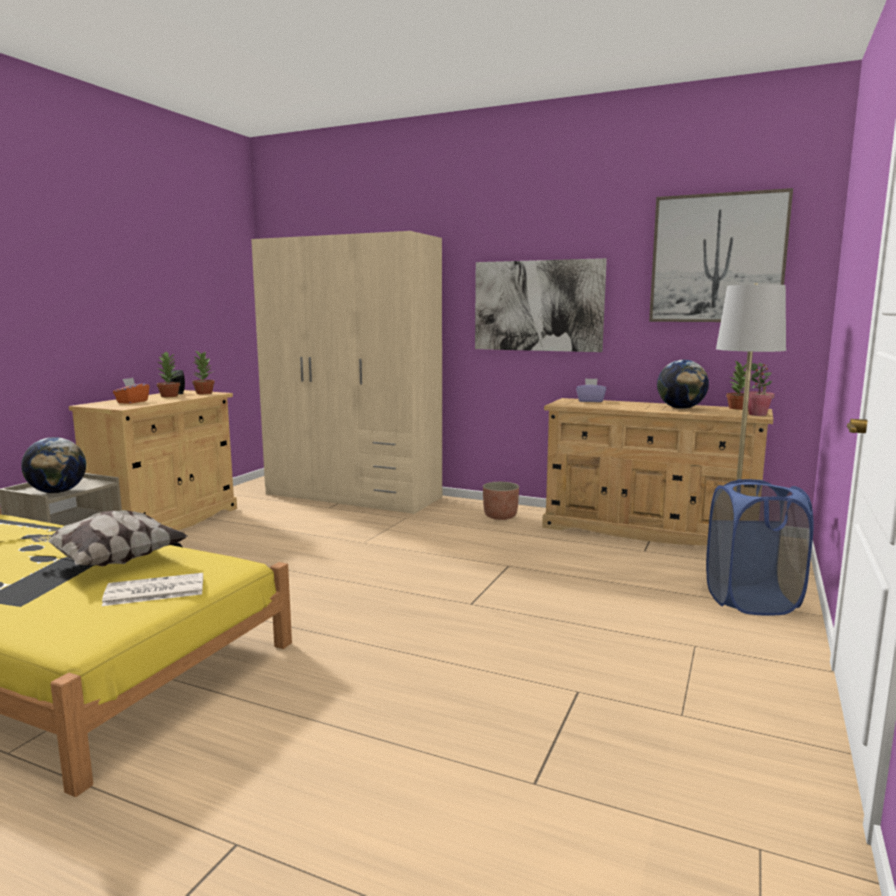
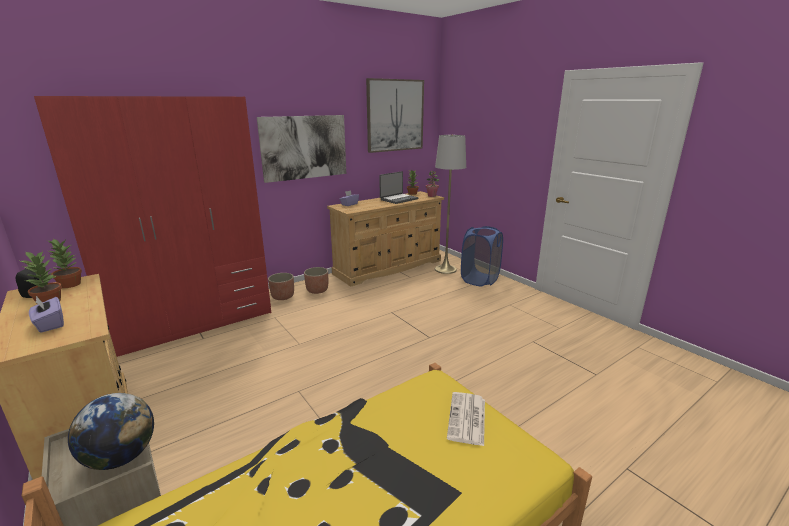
camera: 60 degrees left, 10 degrees up
(112, 562) = (386, 435): pillow -> none
(132, 402) = (50, 324): orange tissue box -> purple tissue box
(353, 496) = (193, 322): beige wardrobe -> red wardrobe
(457, 508) = (283, 297): none -> planter
(681, 408) = (398, 199): globe -> laptop

